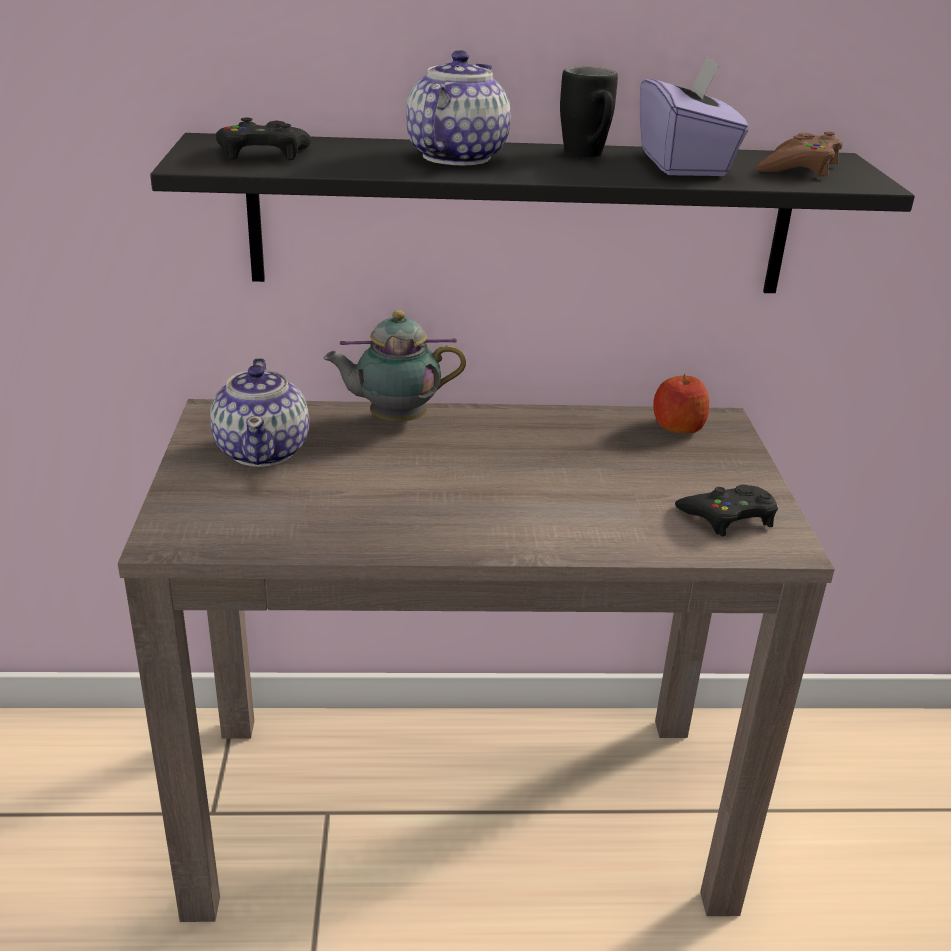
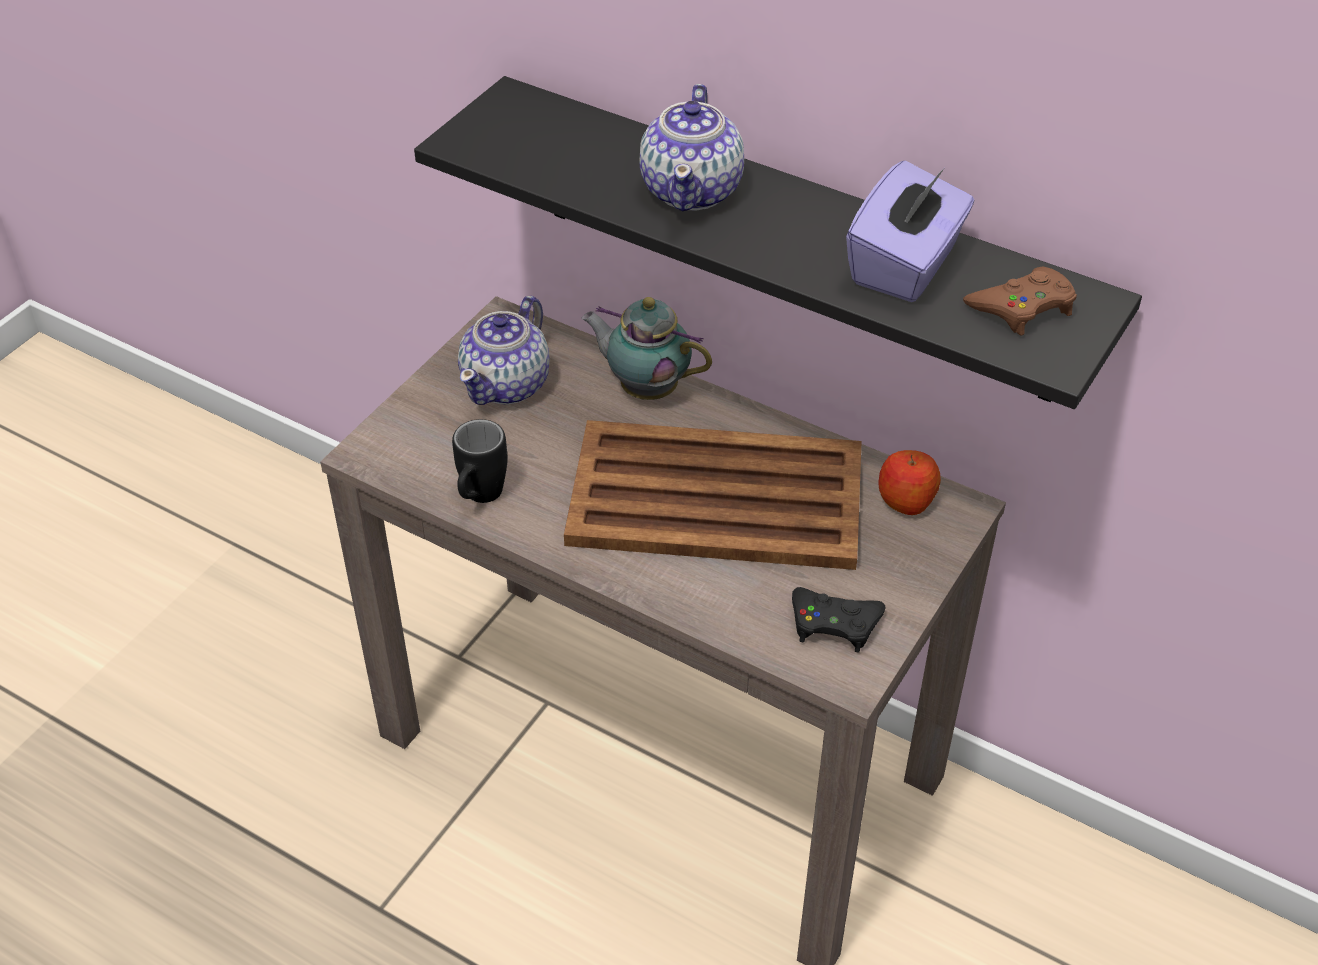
camera: 35 degrees right, 15 degrees up
(263, 154) = (530, 138): black game controller -> none
(455, 157) = (692, 190): teapot -> teapot turned 135 degrees clockwise
(533, 469) = (713, 497): none -> brown tray
(588, 156) = (824, 223): black mug -> black mug (479, 499)

